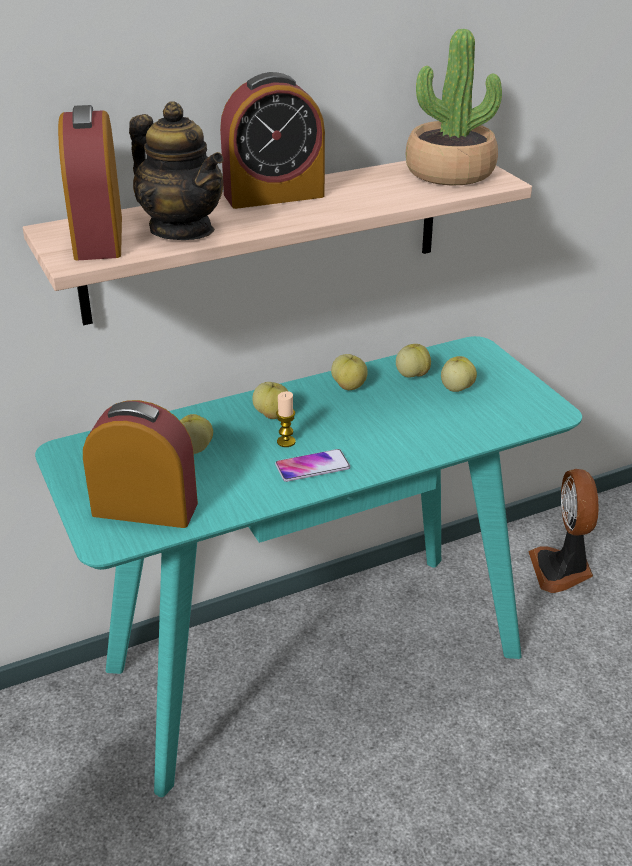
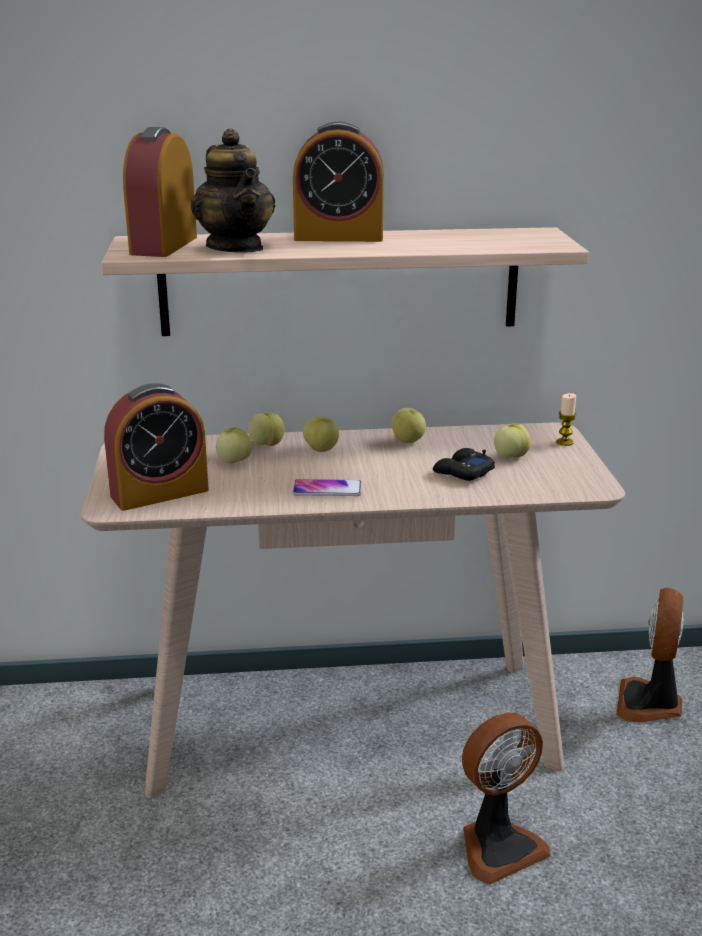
camera: 20 degrees right, 10 degrees down
(145, 509) = (159, 493): alarm clock -> alarm clock turned 120 degrees clockwise
(286, 442) = (318, 469): candle -> candle (564, 442)
(315, 660) = (350, 723): turquoise console table -> beige console table
(412, 375) = (475, 441): apple -> apple (267, 444)
(425, 417) = (463, 472): none -> black game controller
(449, 172) = (518, 237): potted plant -> none
(503, 749) = (498, 846): none -> fan

